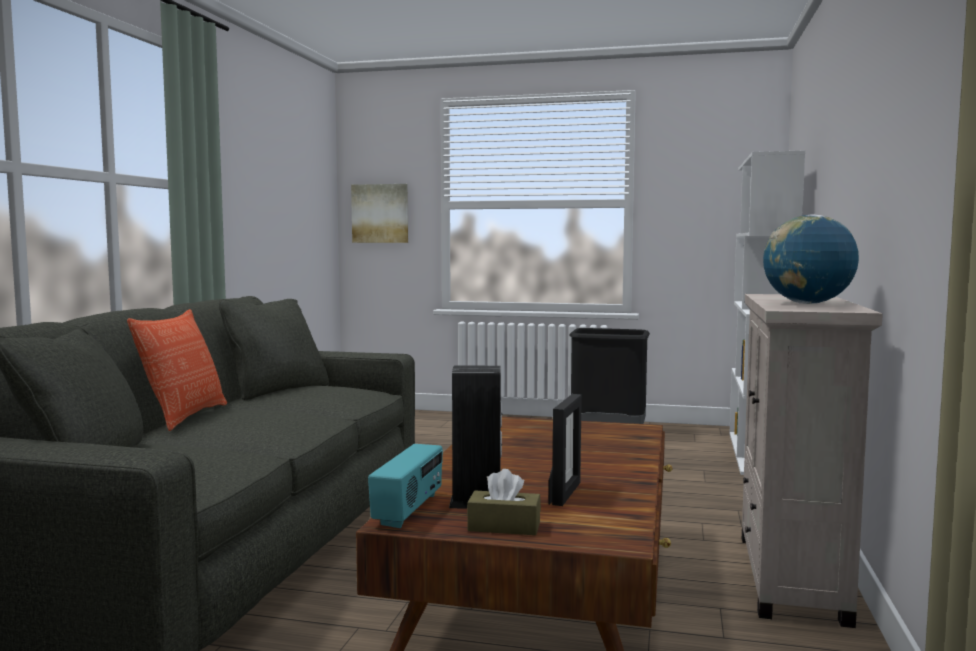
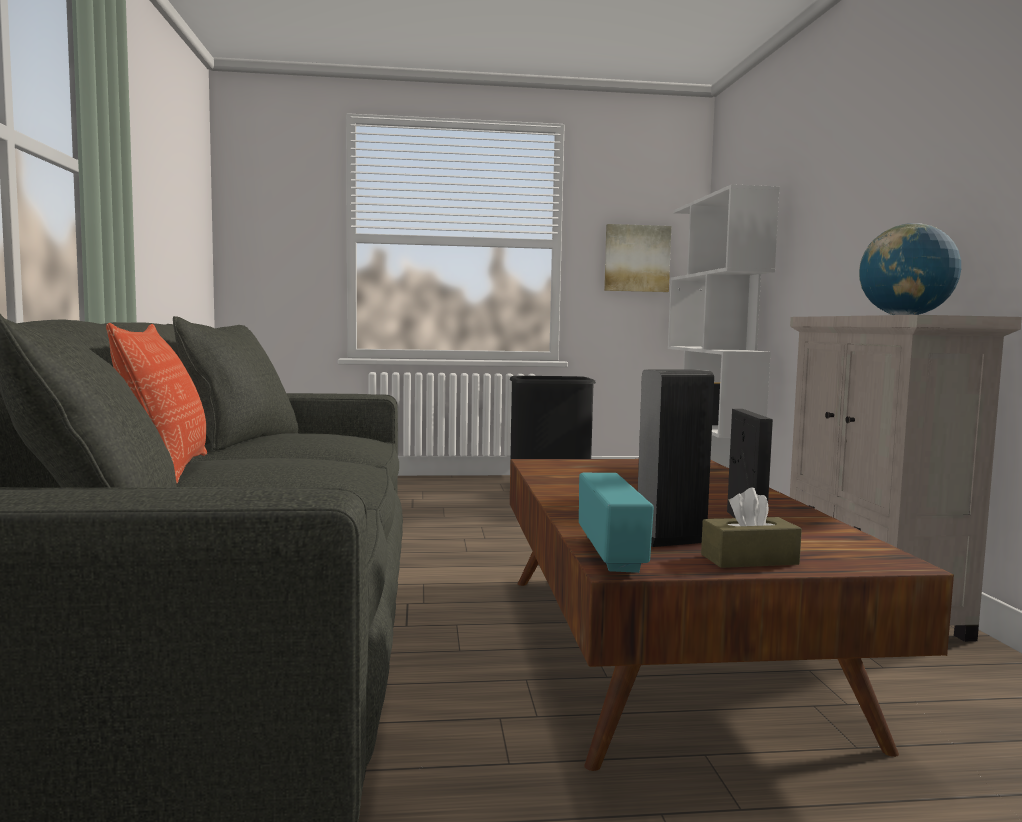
camera: 20 degrees left, 0 degrees up
(380, 213) = (270, 244): picture -> picture (636, 258)

